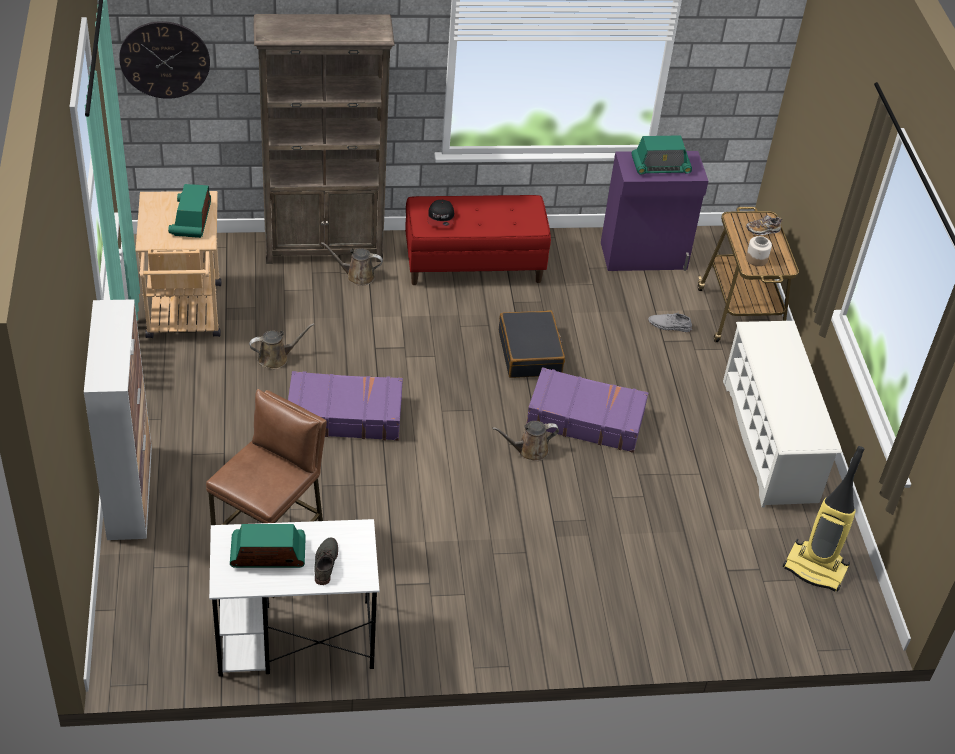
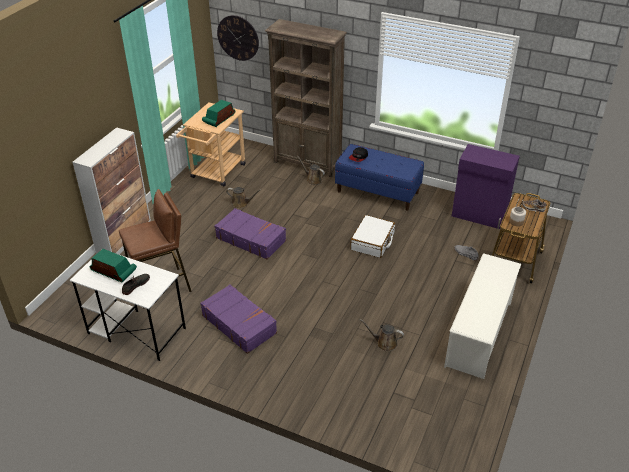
camera: 35 degrees right, 5 degrees down
(474, 265) = (378, 192): red bench -> blue bench
(529, 450) = (331, 288): brown watering can -> brown watering can (384, 343)
(530, 353) = (372, 242): black suitcase -> white suitcase
(585, 419) = (376, 283): purple suitcase -> purple suitcase (239, 324)
(660, 166) = (488, 157): radio -> none
(816, 568) = (451, 414): vacuum cleaner -> none

